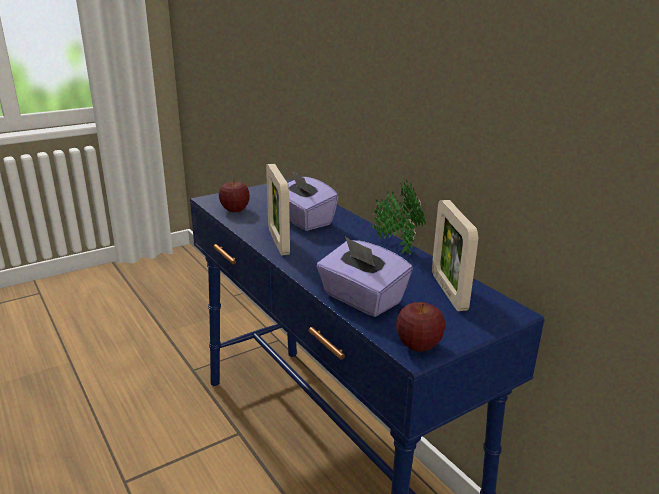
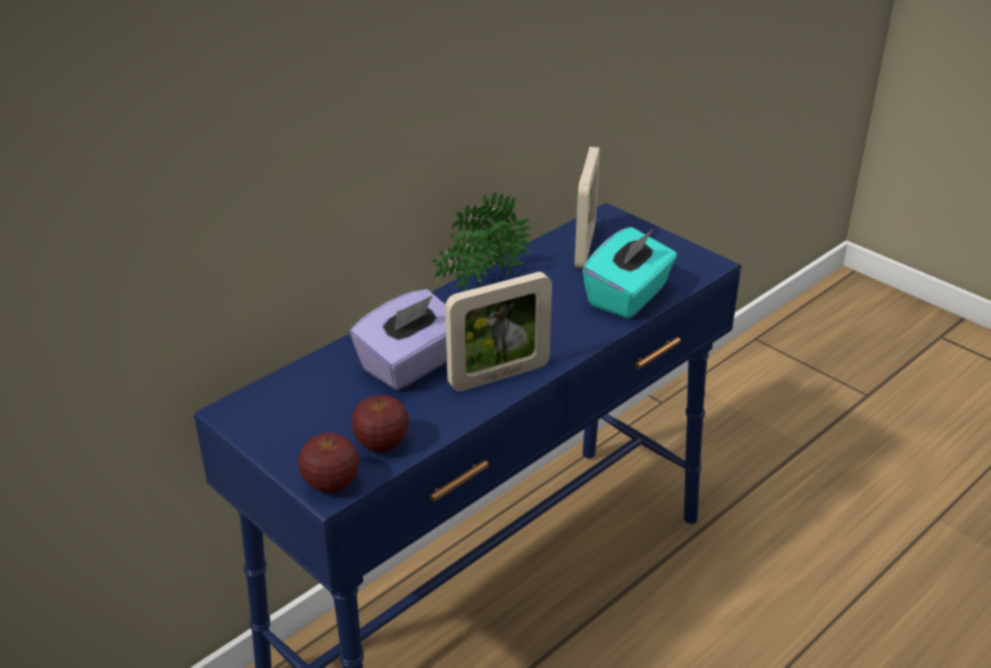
camera: 100 degrees left, 10 degrees up
(361, 299) = (628, 296): purple tissue box -> turquoise tissue box
(418, 345) = (697, 262): apple -> apple (331, 484)
(448, 292) = (585, 247): picture frame -> picture frame turned 60 degrees counterclockwise

